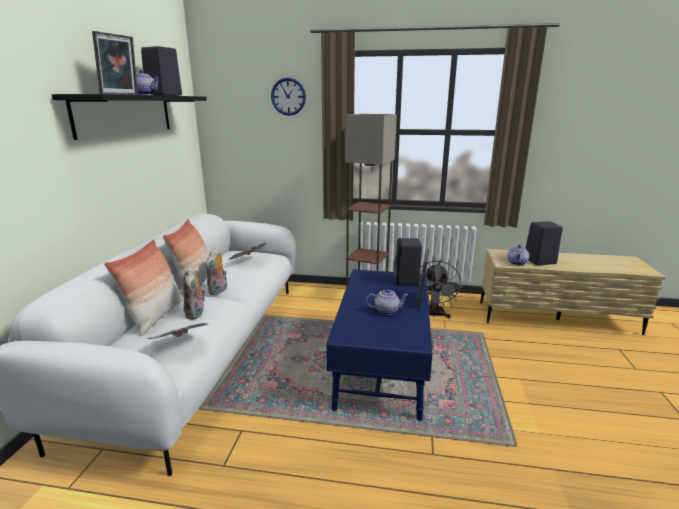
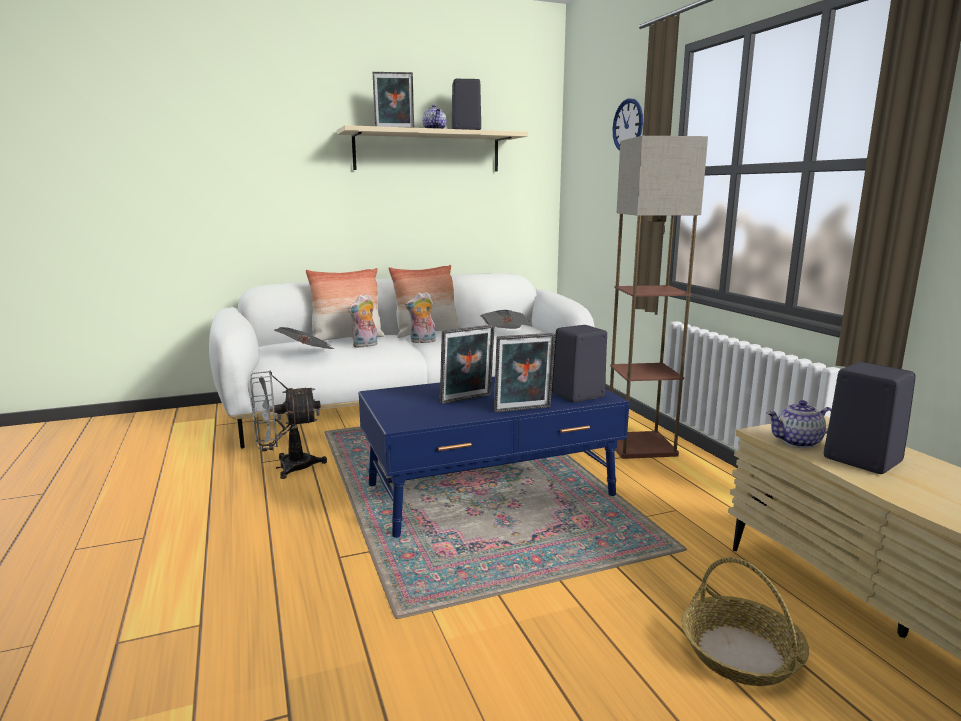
camera: 60 degrees right, 5 degrees down
(125, 114) = (427, 151): black shelf -> beige shelf
(386, 311) = (467, 399): teapot -> picture frame
(433, 315) = (678, 499): grey fan -> grey fan (286, 467)
(563, 354) = (741, 653): none -> basket

